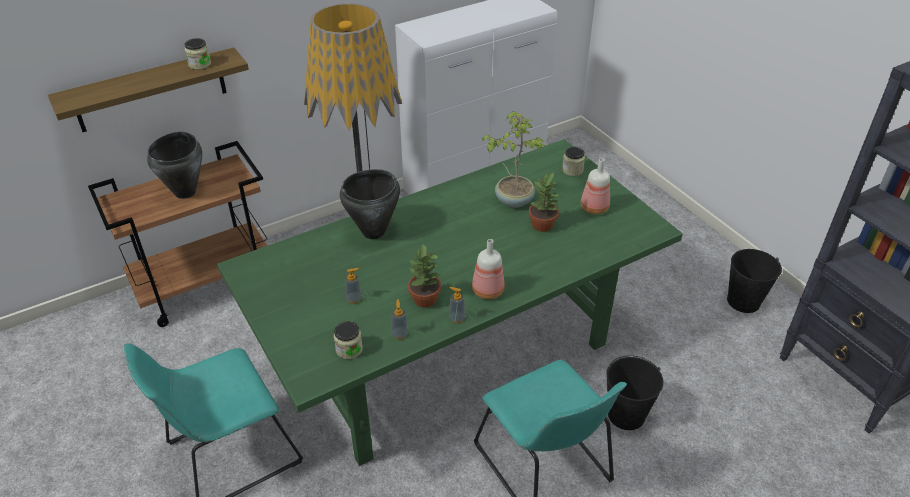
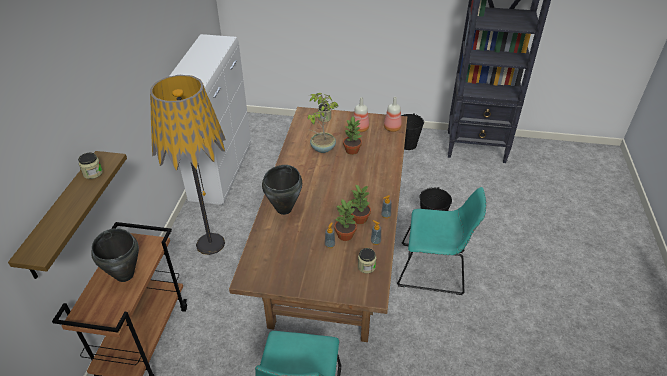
camera: 50 degrees left, 0 degrees up
(384, 302) = (345, 235): none -> potted plant
(456, 353) = (333, 256): green dining table -> brown dining table
(487, 291) = (378, 194): bottle -> bottle (392, 128)

